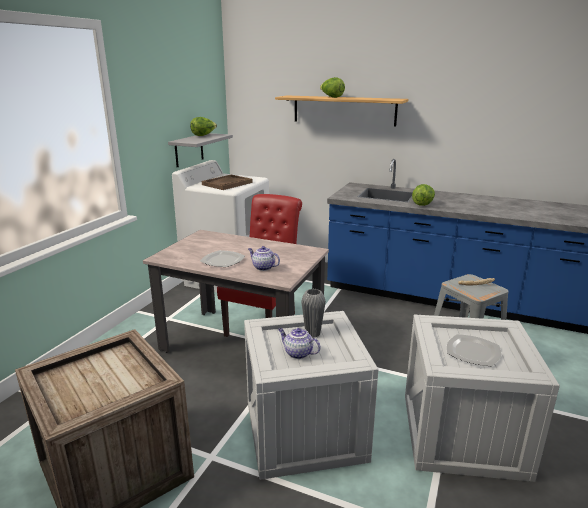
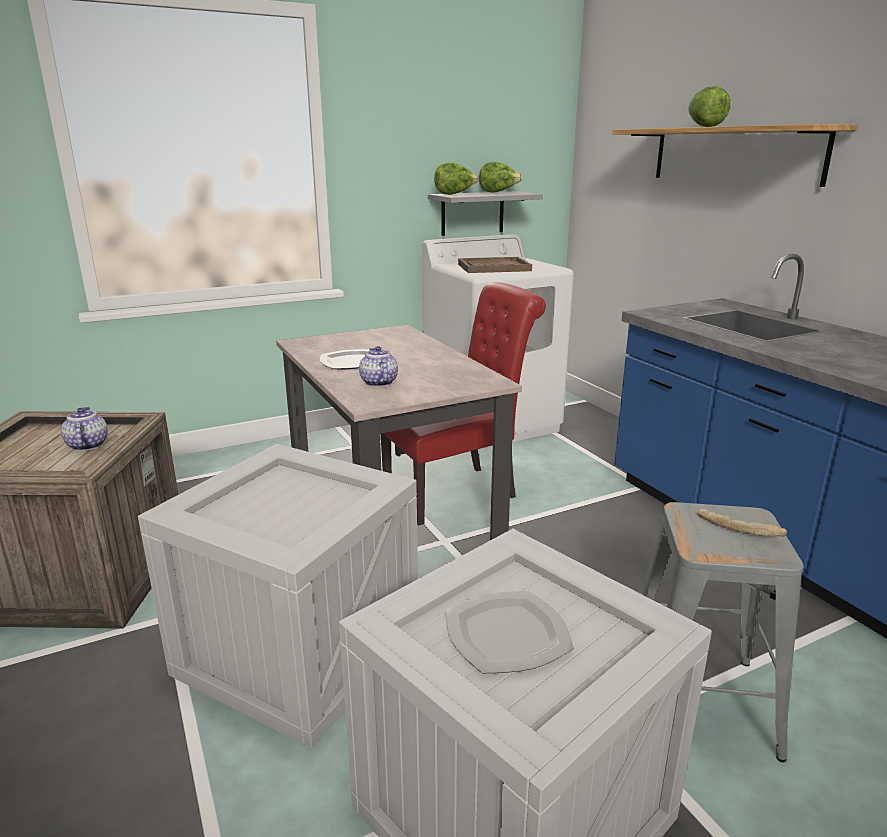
camera: 40 degrees right, 0 degrees up
(297, 353) = (259, 508): teapot -> teapot (87, 445)
(312, 334) = (326, 493): grey vase -> none
(422, 204) = (791, 349): lettuce -> lettuce (454, 194)

